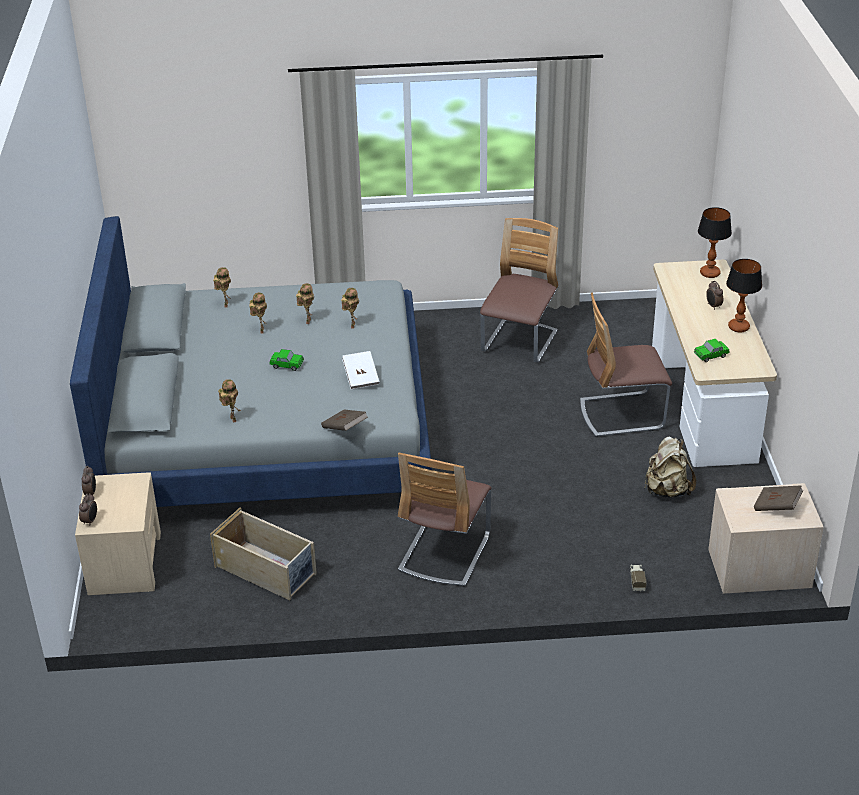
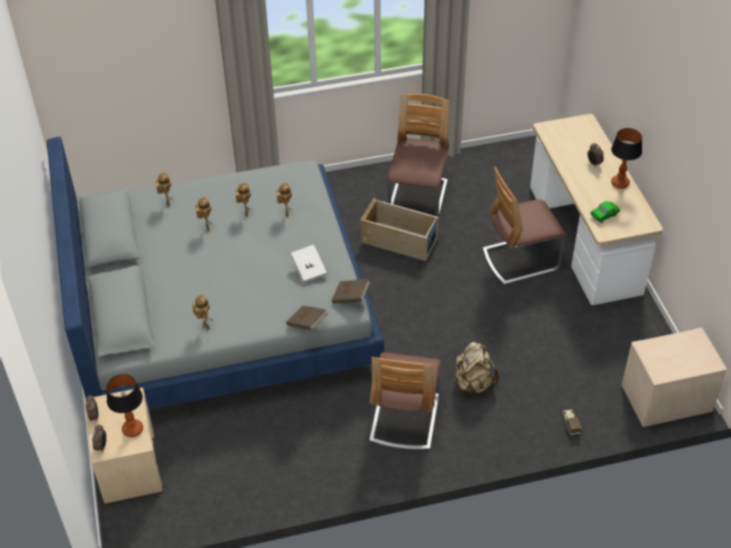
camera: 10 degrees left, 10 degrees up
(266, 570) = (256, 456): beige storage box -> beige storage box (400, 241)
(287, 365) = (239, 263): toy car -> none
(667, 490) = (575, 331): beige backpack -> beige backpack (473, 383)
(710, 273) = (583, 129): table lamp -> table lamp (133, 429)
(777, 507) = (685, 354): brown book -> brown book (350, 297)

